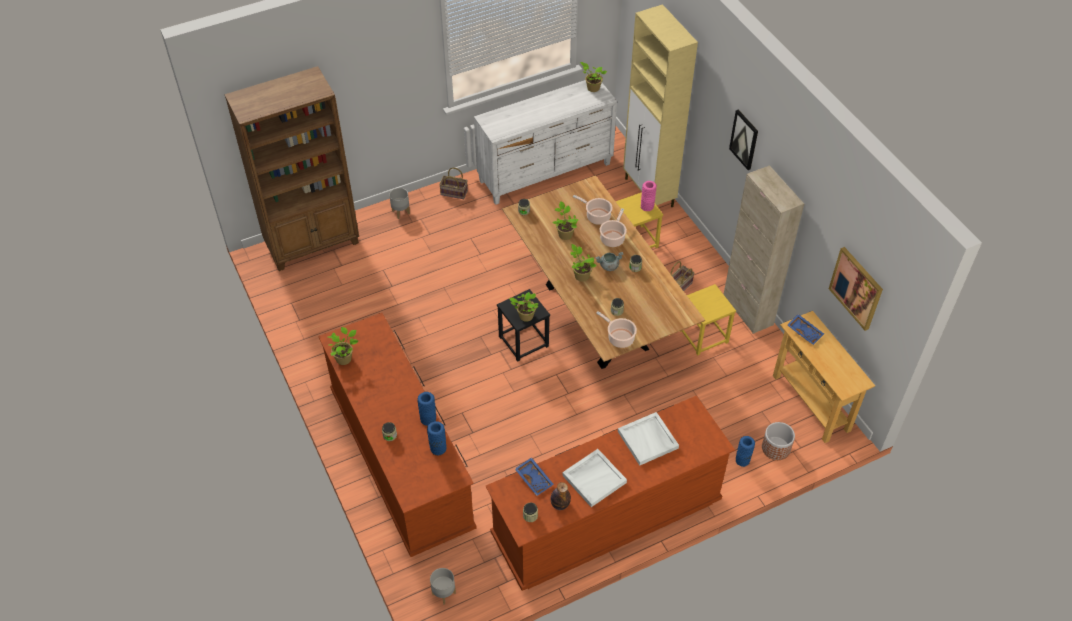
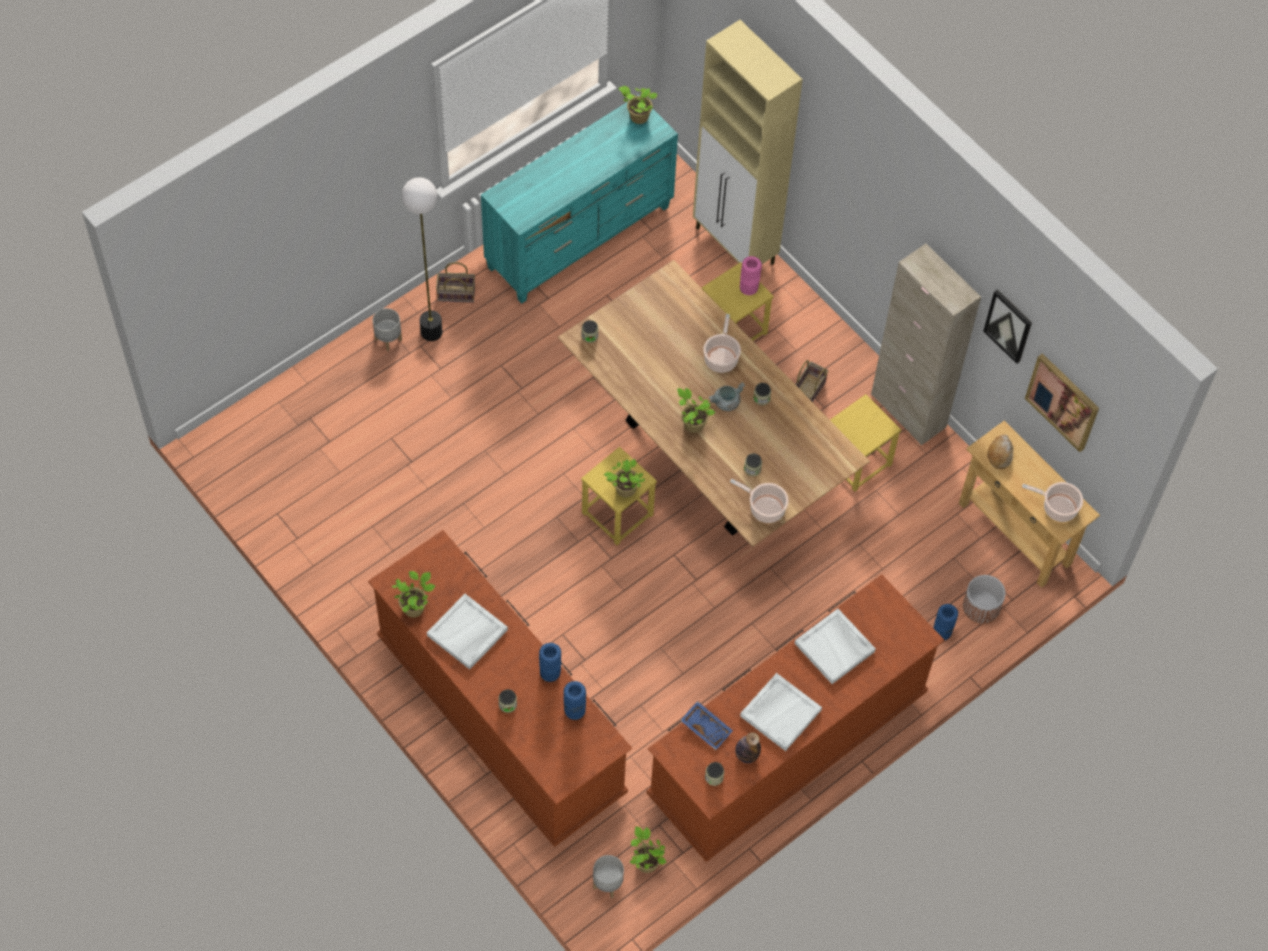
camera: 15 degrees left, 10 degrees up
(313, 244) = (277, 414): brown bookcase -> none
(376, 382) = (467, 633): none -> white tray
(431, 212) = (432, 332): none -> floor lamp
(523, 341) = (617, 514): black stool -> yellow stool
(546, 173) = (580, 238): white dresser -> turquoise dresser
(565, 234) = (655, 363): potted plant -> potted plant (646, 862)
(596, 216) = (691, 327): cooking pot -> cooking pot (1057, 507)
(744, 139) = (884, 204): picture -> picture (1008, 325)
(805, 332) = (1000, 454): blue tray -> bread

